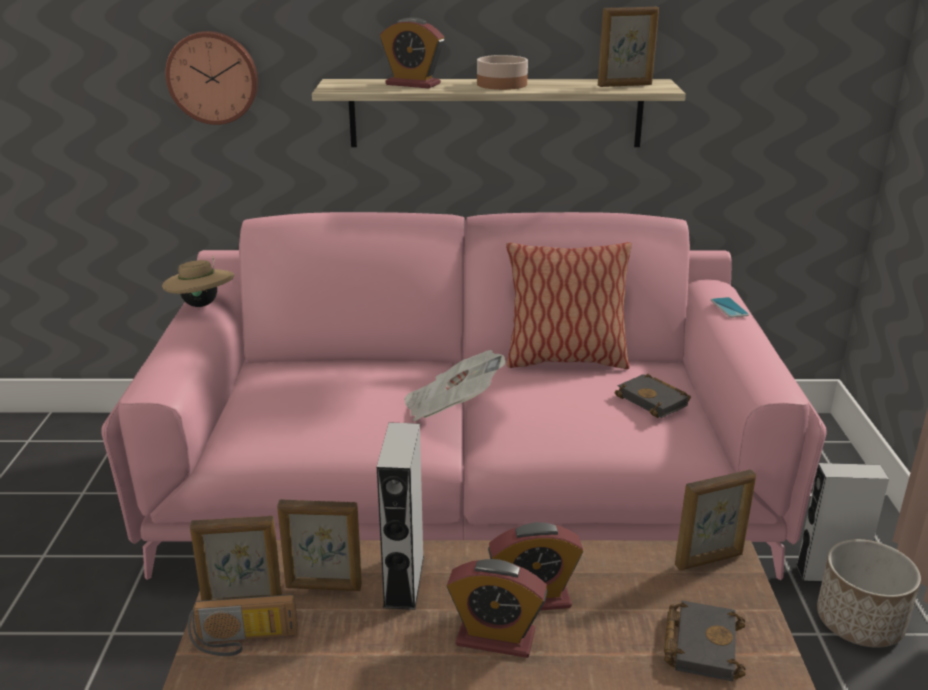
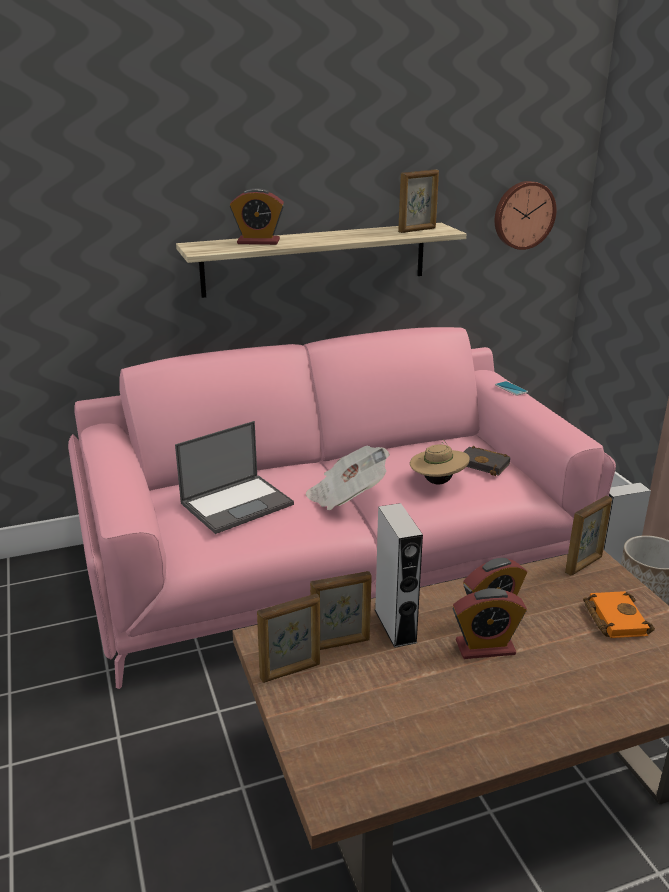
camera: 20 degrees left, 0 degrees up
(201, 304) = (106, 447): beige hat -> beige hat (438, 481)
(213, 77) = (80, 249): wall clock -> wall clock (523, 215)
(244, 642) = (312, 695): radio -> none
(321, 394) = (238, 503): none -> laptop
(501, 84) = (327, 237): bowl -> none
(565, 360) = (400, 446): pillow -> none
(700, 643) = (613, 618): black book -> orange book

